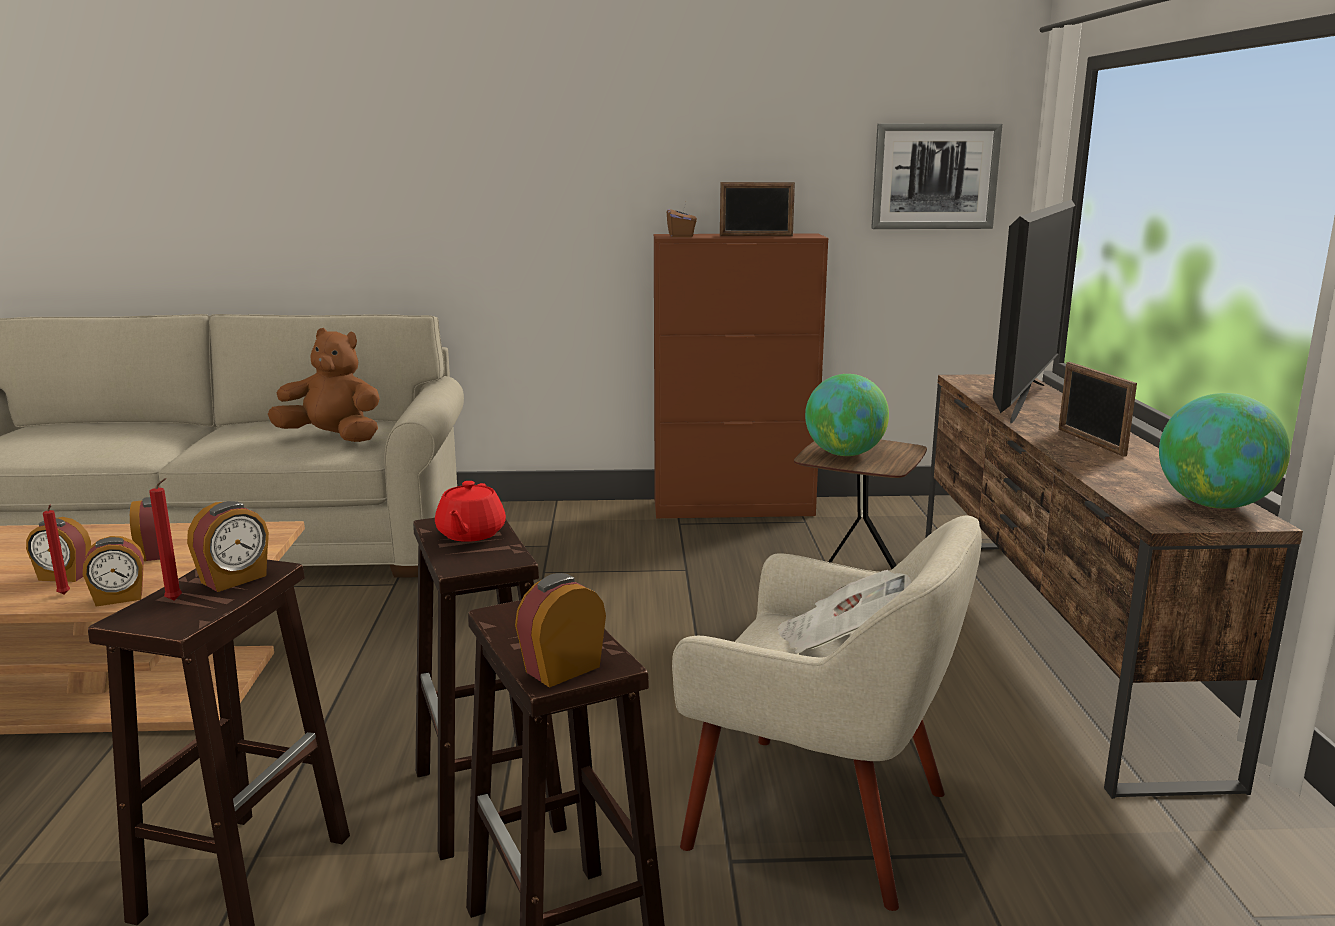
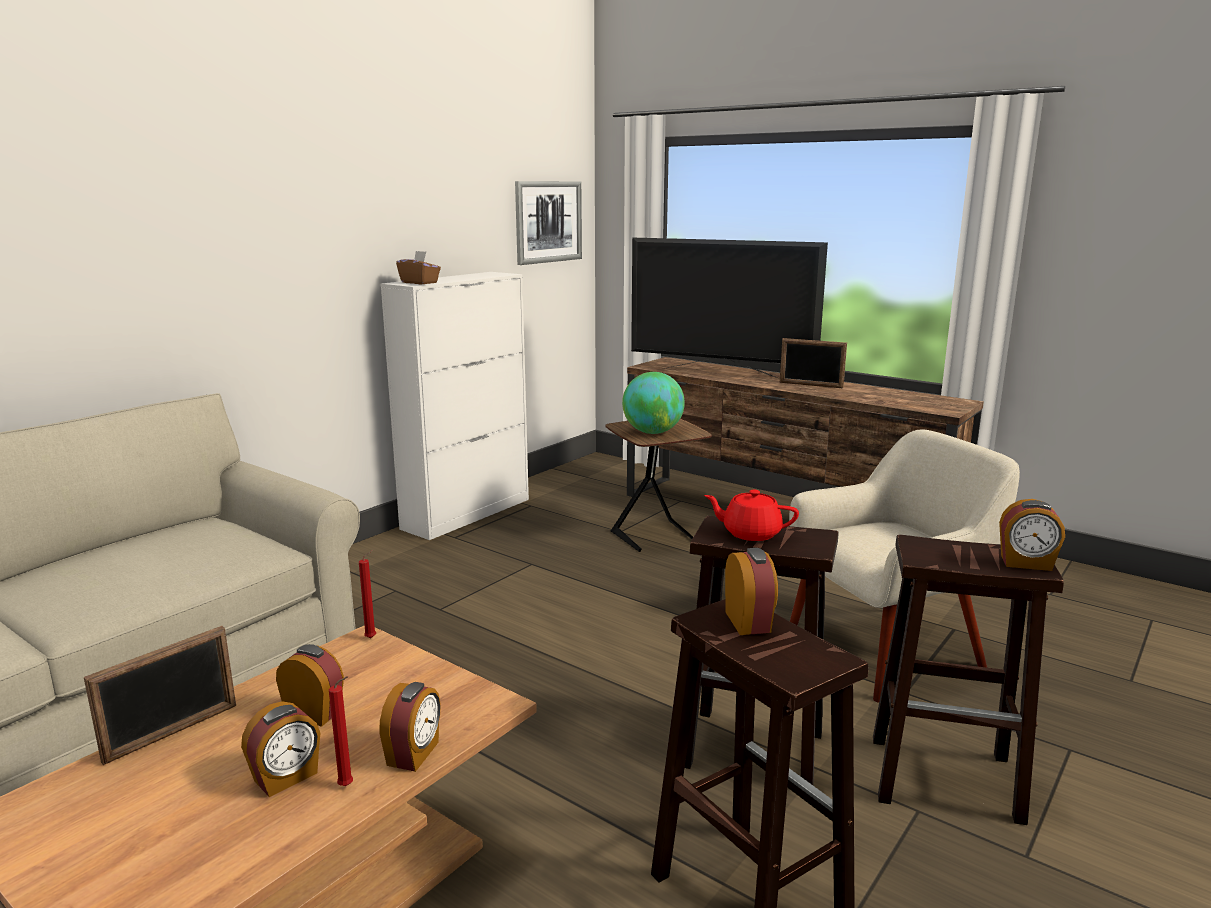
camera: 50 degrees left, 0 degrees up
(176, 601) = (769, 652): red candle -> red candle (372, 638)
(333, 438) = (207, 549): brown plush toy -> none
(470, 534) = (750, 533): red teapot -> red teapot turned 150 degrees clockwise
(561, 669) = (1026, 563): alarm clock -> alarm clock turned 75 degrees counterclockwise
(734, 508) = (467, 513): brown cabinet -> white cabinet
(756, 236) = (470, 277): picture frame -> picture frame (172, 733)
(838, 641) = (886, 530): newspaper -> none
(1025, 403) = (720, 373): television -> television turned 135 degrees clockwise
(1213, 505) = (934, 400): globe -> none

